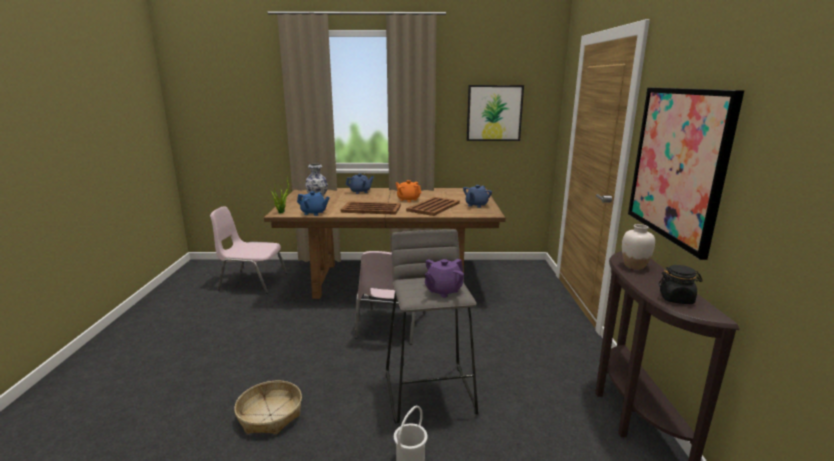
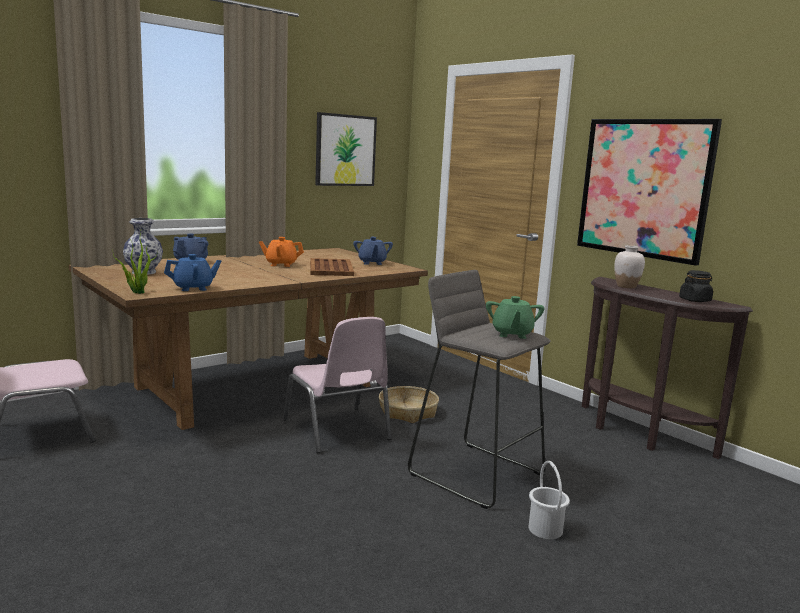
camera: 40 degrees left, 5 degrees down
(270, 415) = (346, 557): basket -> basket (407, 412)
(370, 209) = (260, 277): brown tray -> none
(443, 291) = (512, 334): purple teapot -> green teapot

